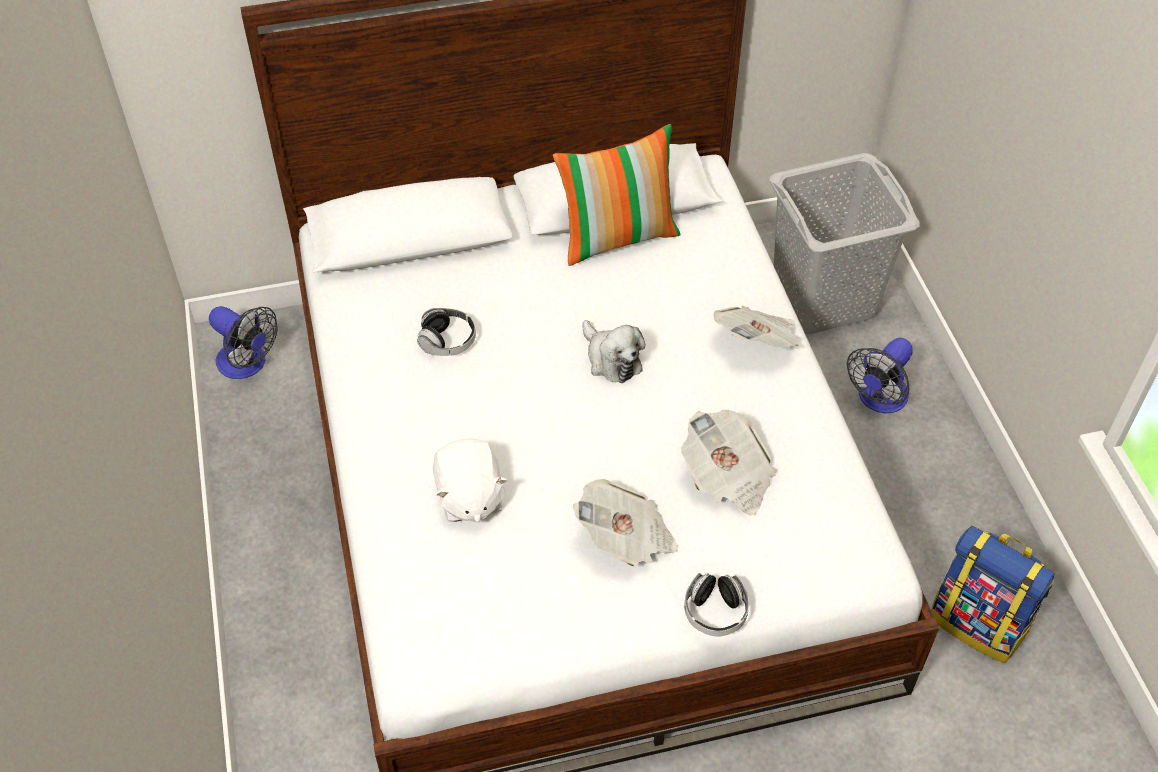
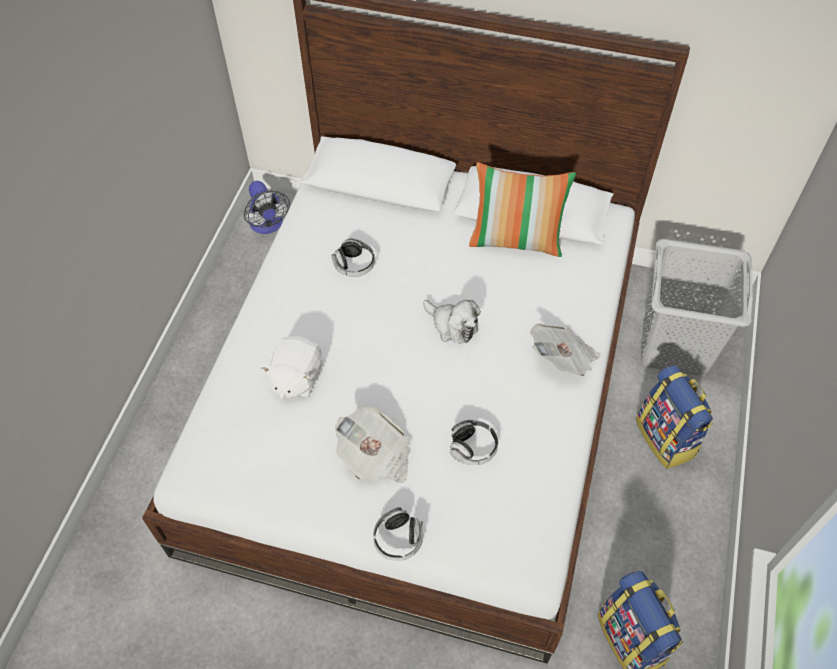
camera: 30 degrees right, 5 degrees up
(611, 359) = (452, 325): plush toy -> plush toy turned 45 degrees counterclockwise
(727, 477) = (473, 447): newspaper -> headphones
(878, 400) = (666, 438): fan -> backpack

